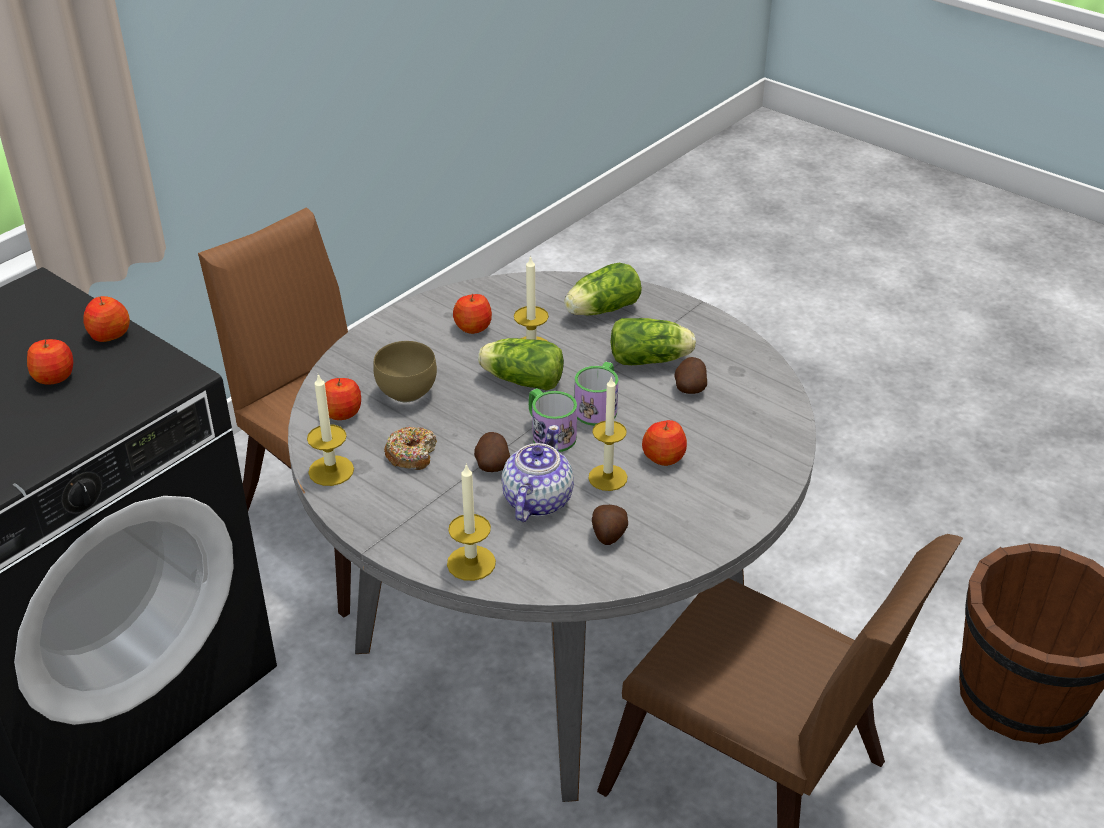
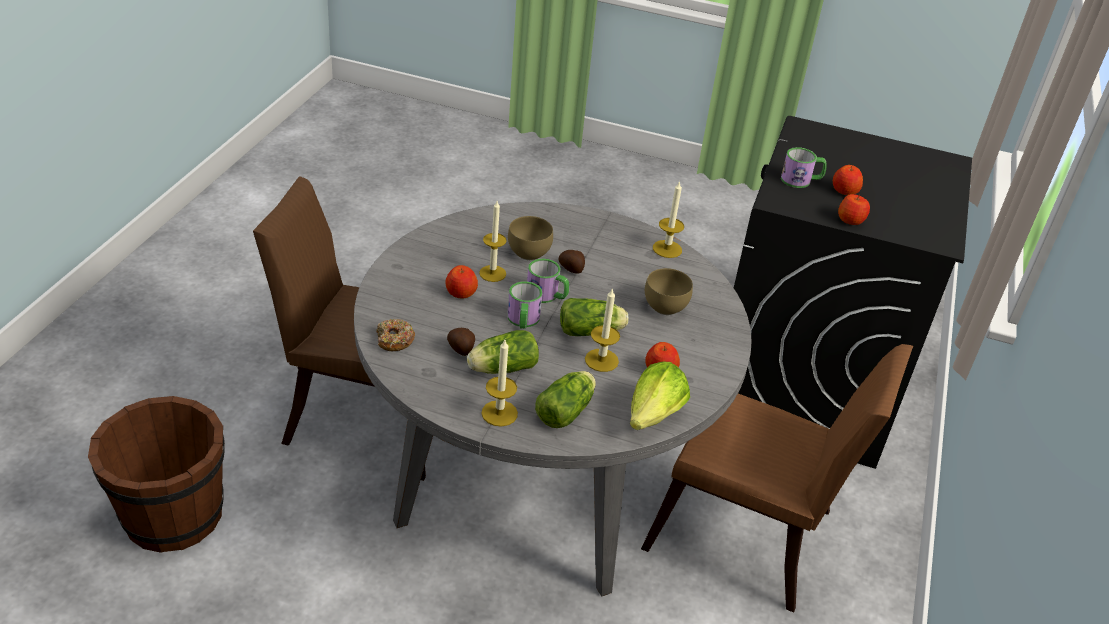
camera: 155 degrees right, 0 degrees up
(94, 404) = (801, 180): none -> mug
(342, 412) = (694, 285): apple -> none
(411, 455) = (627, 266): donut -> donut (394, 340)
(471, 563) = (547, 215): candle -> candle (499, 413)
(512, 291) = (654, 414): none -> lettuce
(536, 501) = (530, 252): teapot -> brown bowl
(608, 535) = (476, 241): potato -> none

